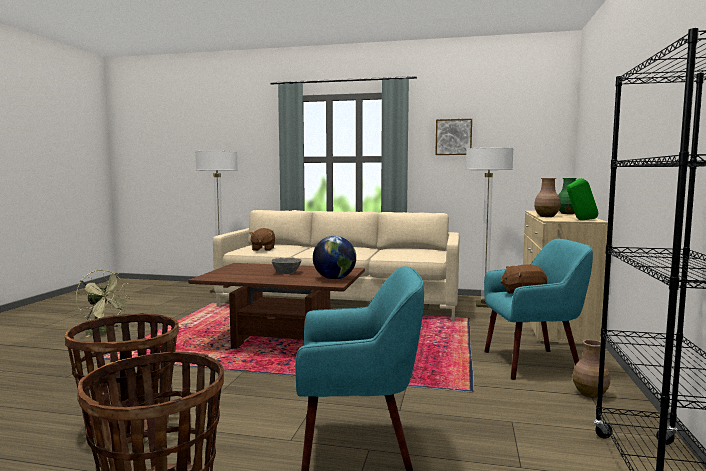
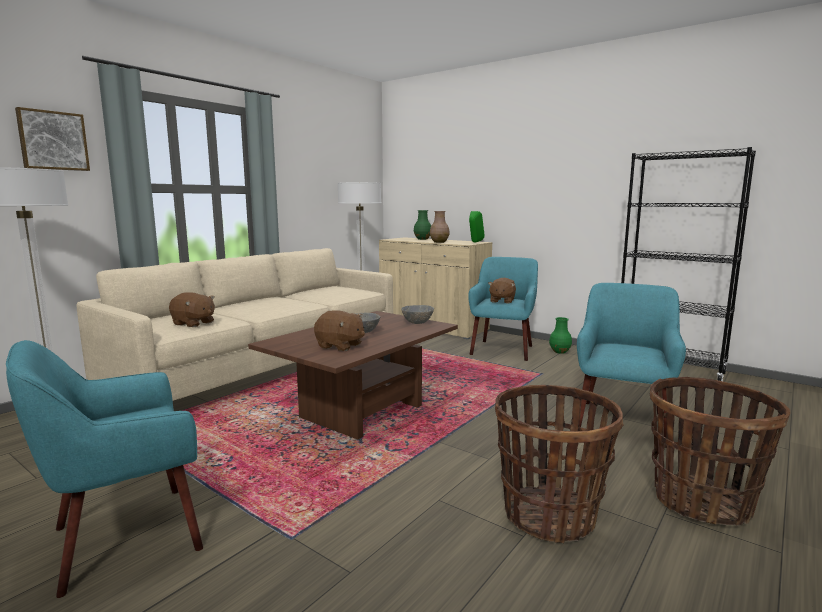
camera: 65 degrees left, 5 degrees up
(104, 331) = (124, 537): green fan -> turquoise armchair
(240, 274) = (340, 346): none -> brown plush toy
(334, 278) = (417, 322): globe -> grey bowl
(453, 137) = (306, 168): picture -> picture (53, 140)
(590, 394) = (559, 351): brown vase -> green vase

